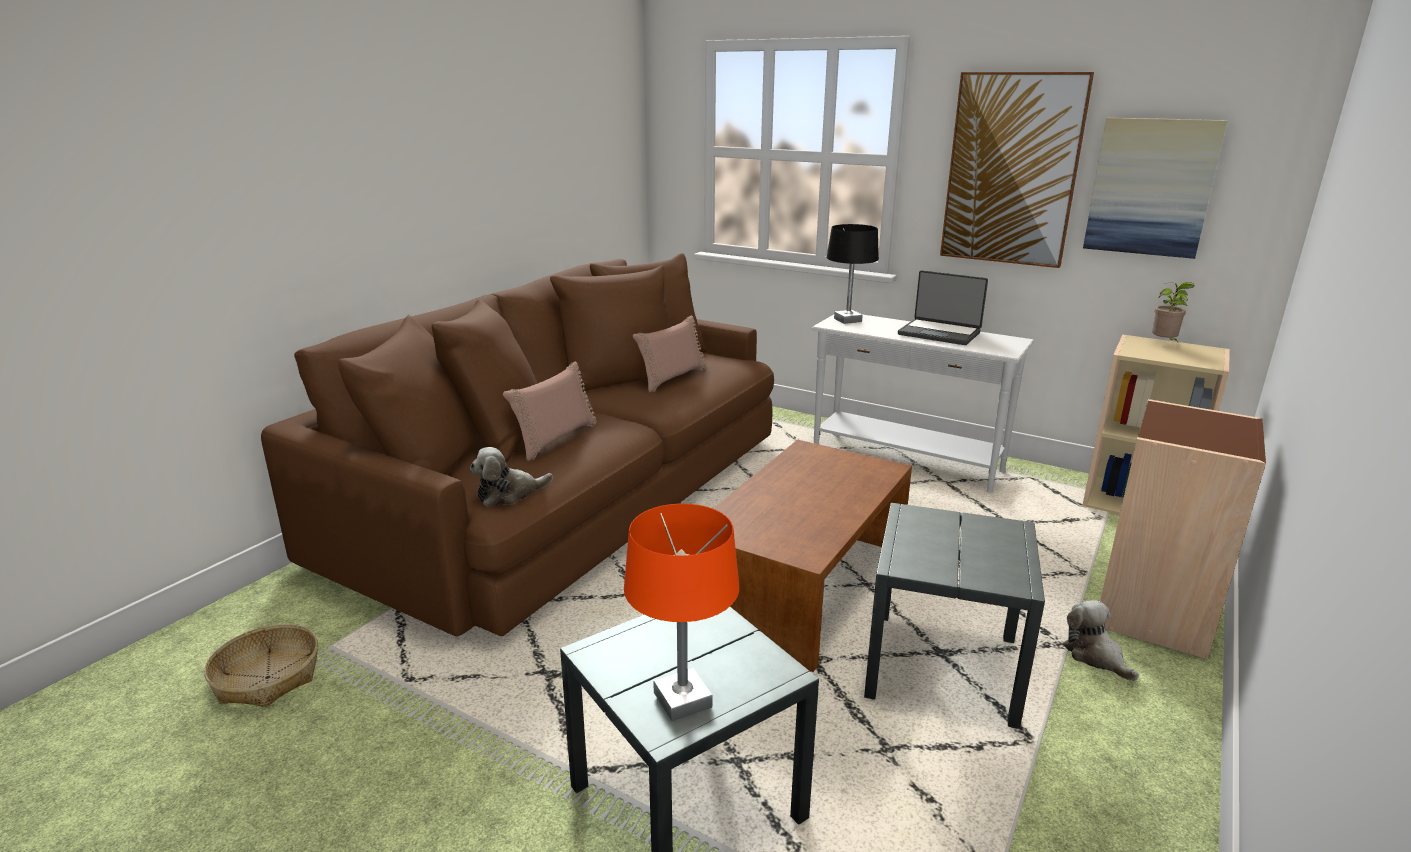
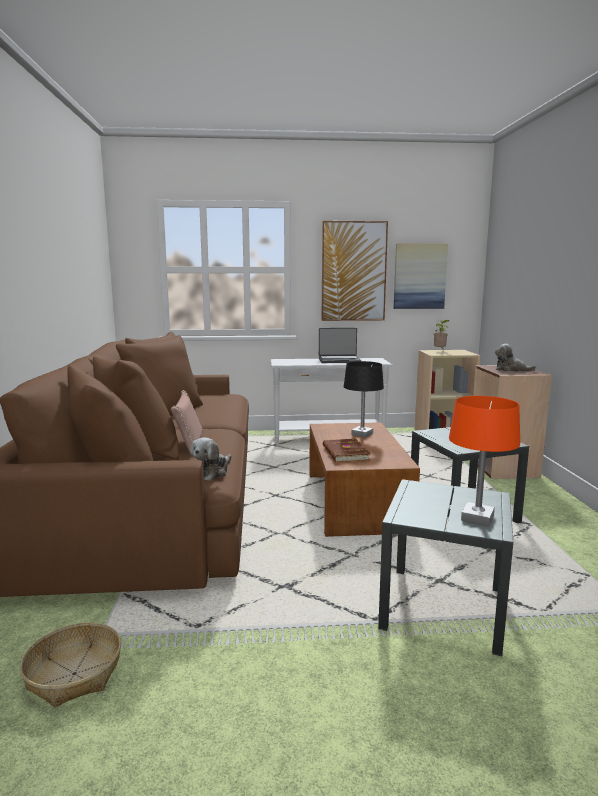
camera: 35 degrees left, 10 degrees down
(672, 378) = (204, 407): beige pillow -> none
(755, 509) = (344, 453): none -> brown book
(848, 320) = (284, 361): black table lamp -> black table lamp (362, 434)
(1095, 656) = (507, 489): plush toy -> plush toy (511, 370)

